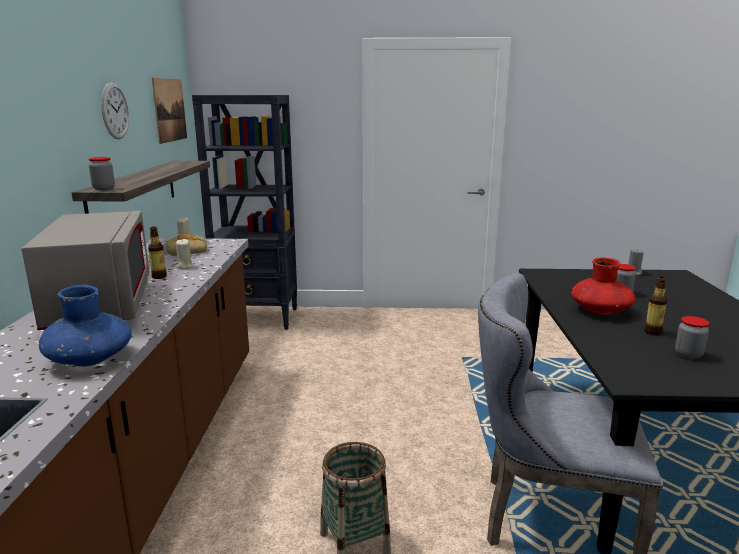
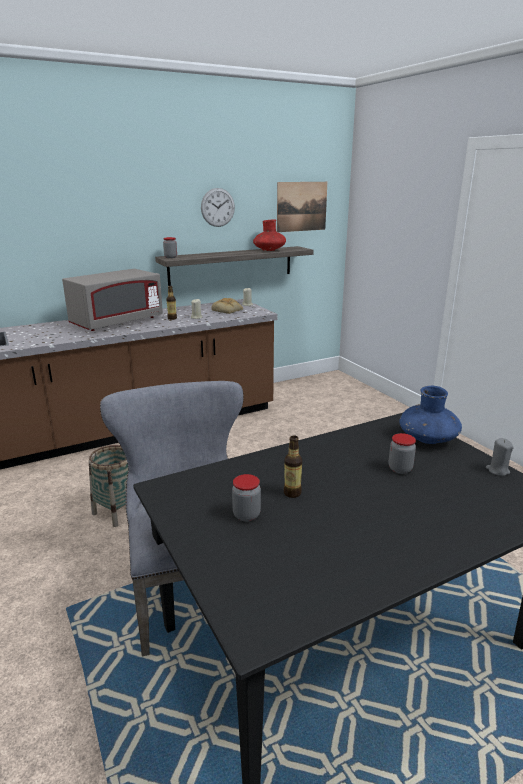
camera: 60 degrees right, 5 degrees up
(90, 359) = (50, 339): blue vase -> blue vase (428, 438)
(258, 318) = (342, 389): black bookcase -> none
(600, 311) = (324, 462): red vase -> red vase (269, 250)

